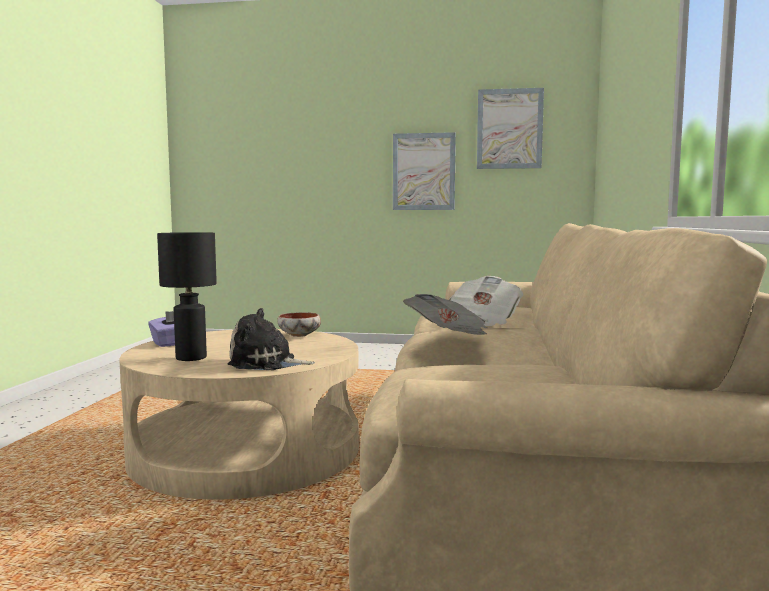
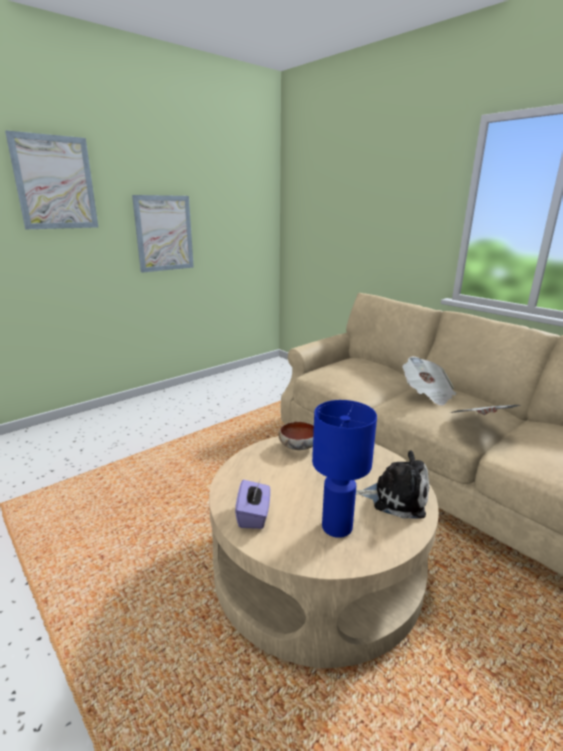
camera: 50 degrees left, 15 degrees up
(190, 358) = (337, 528): black table lamp -> blue table lamp
(266, 363) = (396, 497): plush toy -> plush toy turned 120 degrees counterclockwise
(509, 129) = (227, 194): picture -> picture (55, 183)

